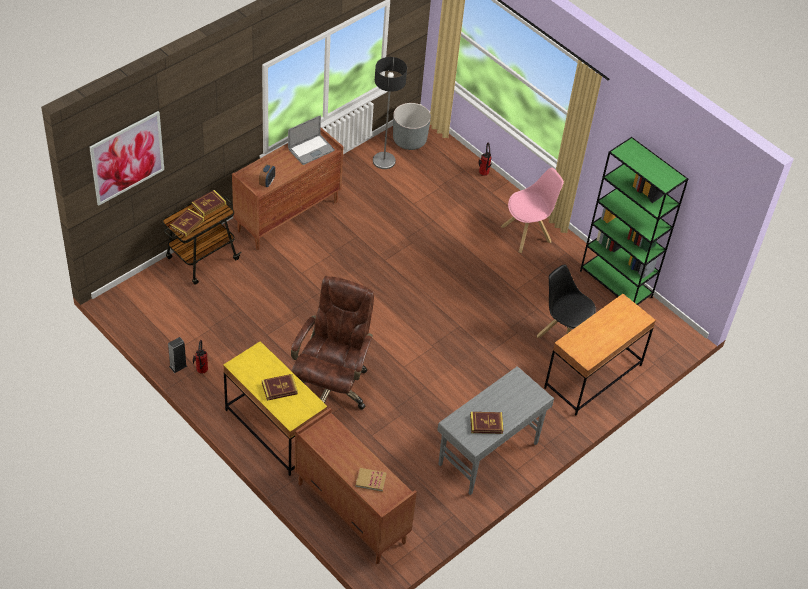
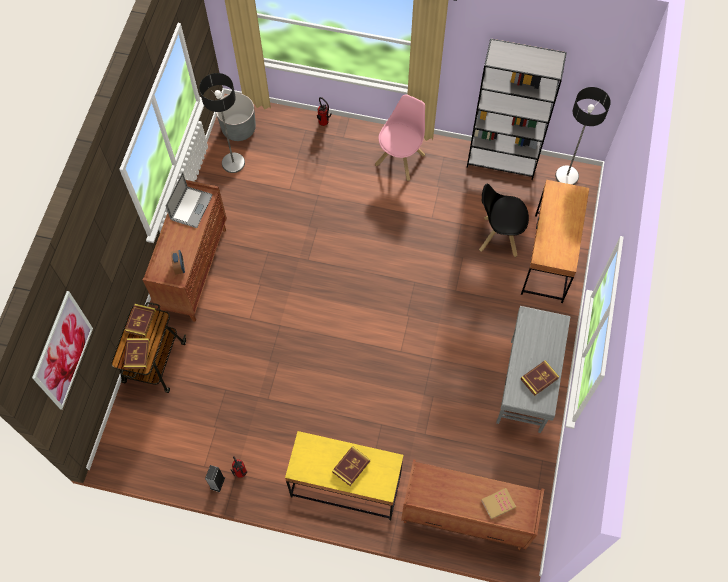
camera: 30 degrees left, 15 degrees up
(331, 387) = (359, 411): brown office chair -> none
(616, 284) = (502, 161): green bookcase -> grey bookcase
(666, 327) = (567, 176): none -> floor lamp

